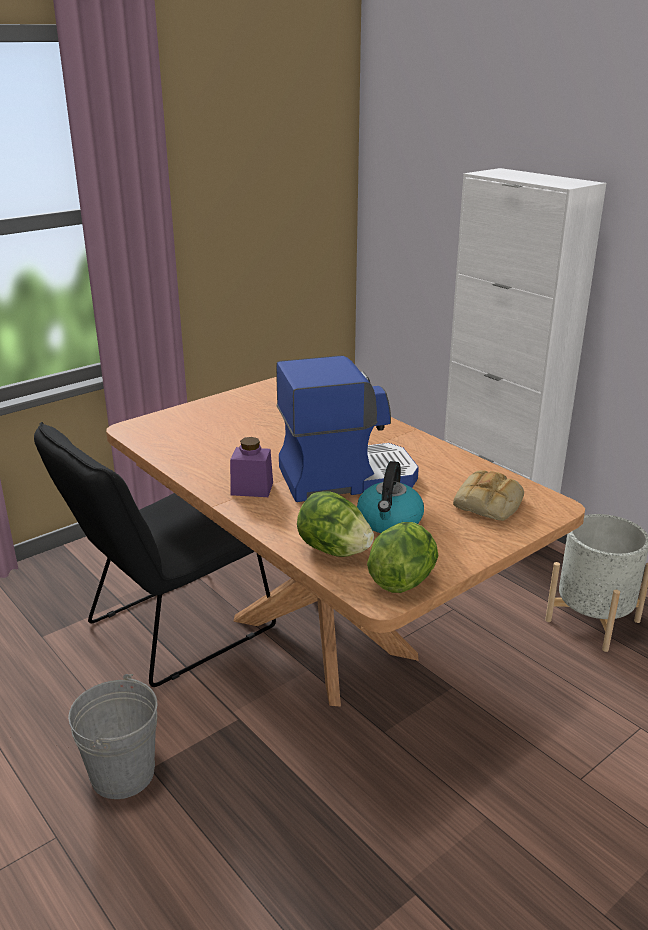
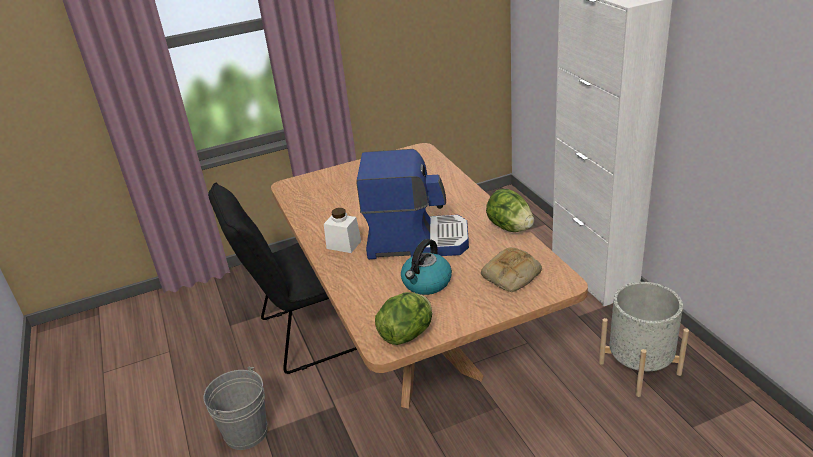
camera: 20 degrees right, 5 degrees up
(252, 489) = (344, 245): purple jar -> white jar
(333, 550) = (373, 303): lettuce -> lettuce (509, 228)

